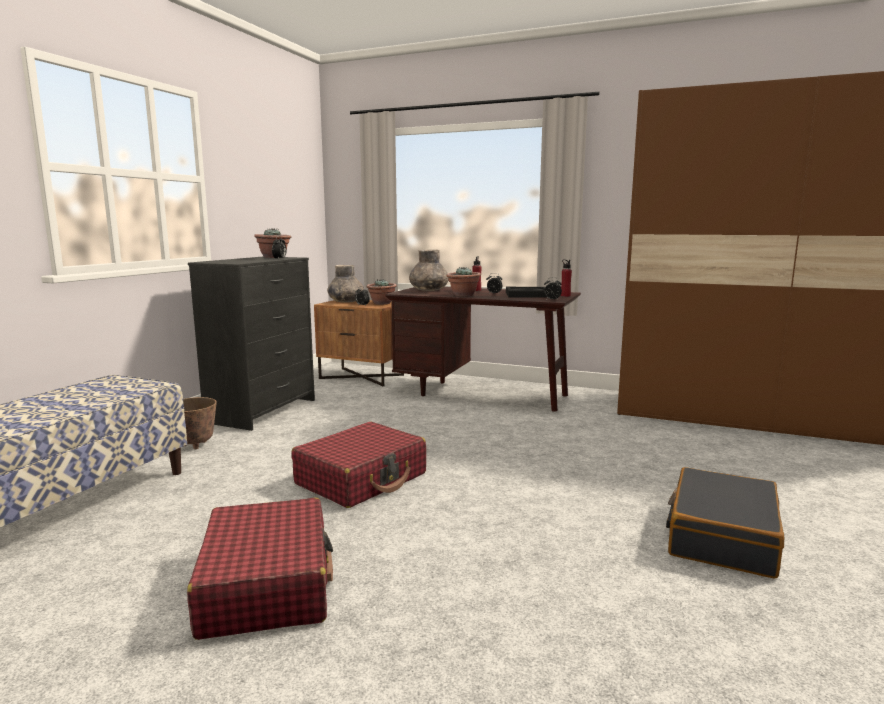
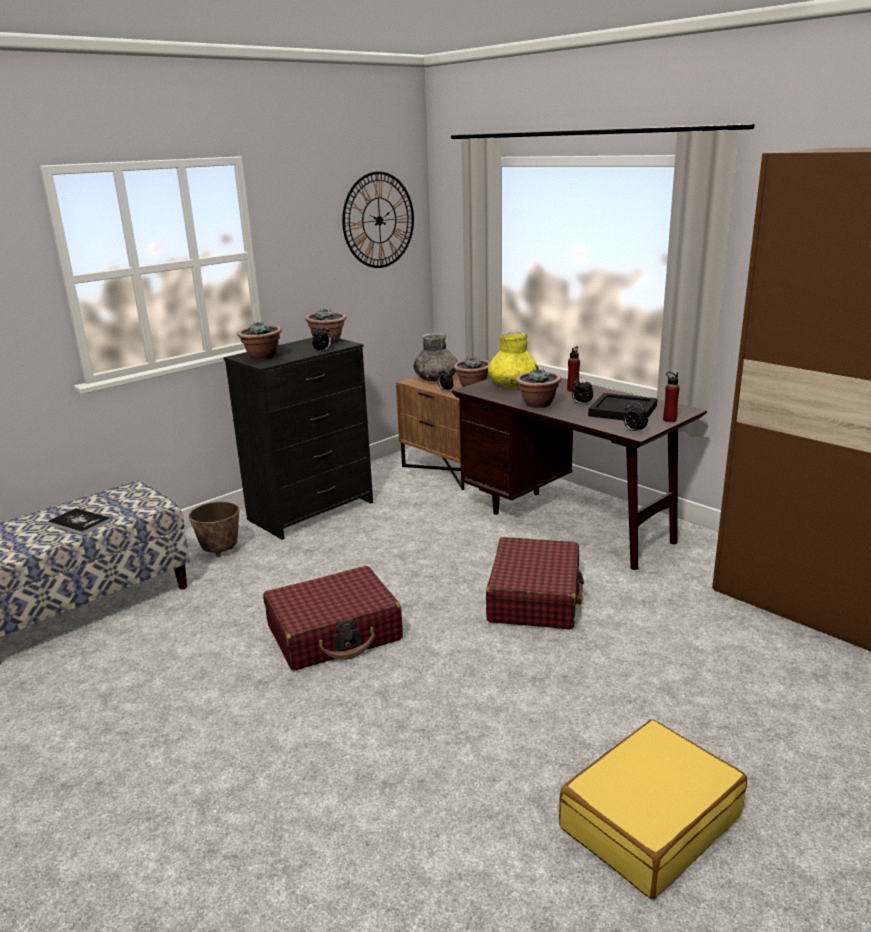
camera: 25 degrees right, 10 degrees up
(76, 402) = (79, 523): none -> book
(228, 261) = (262, 357): none -> potted plant
(267, 584) = (167, 744): red suitcase -> red suitcase (534, 597)
(292, 173) = (379, 220): none -> wall clock
(428, 290) = (512, 385): grey vase -> yellow vase
(721, 537) = (649, 821): black suitcase -> yellow suitcase

